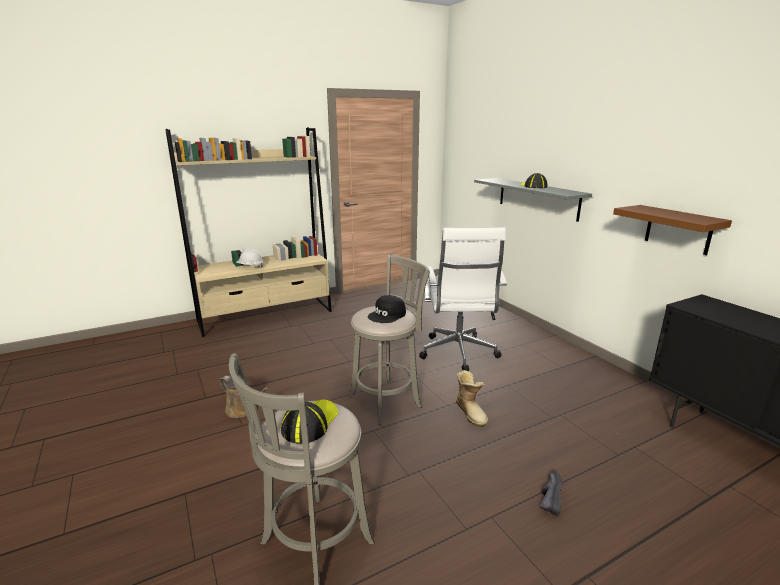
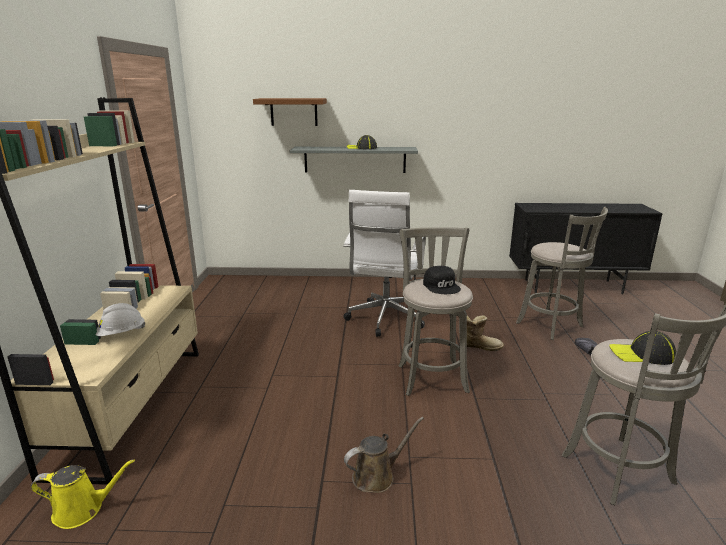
camera: 60 degrees left, 0 degrees up
(182, 338) = (83, 510): none -> yellow watering can
(310, 423) = (642, 354): cap -> cap turned 45 degrees counterclockwise
(458, 354) = (384, 320): white office chair -> white office chair turned 75 degrees clockwise
(588, 455) = (552, 326): none -> grey stool
(678, 229) = (491, 162): brown shelf -> brown shelf (294, 112)

